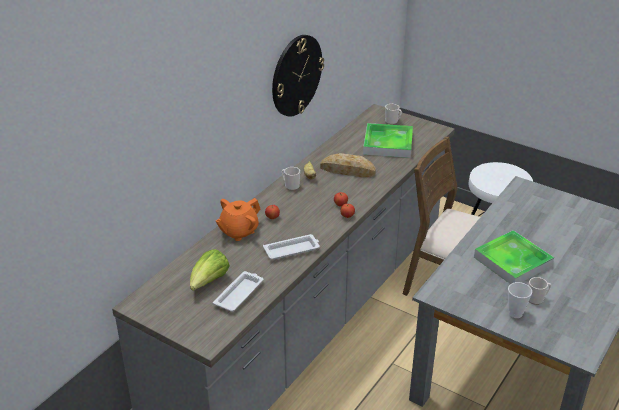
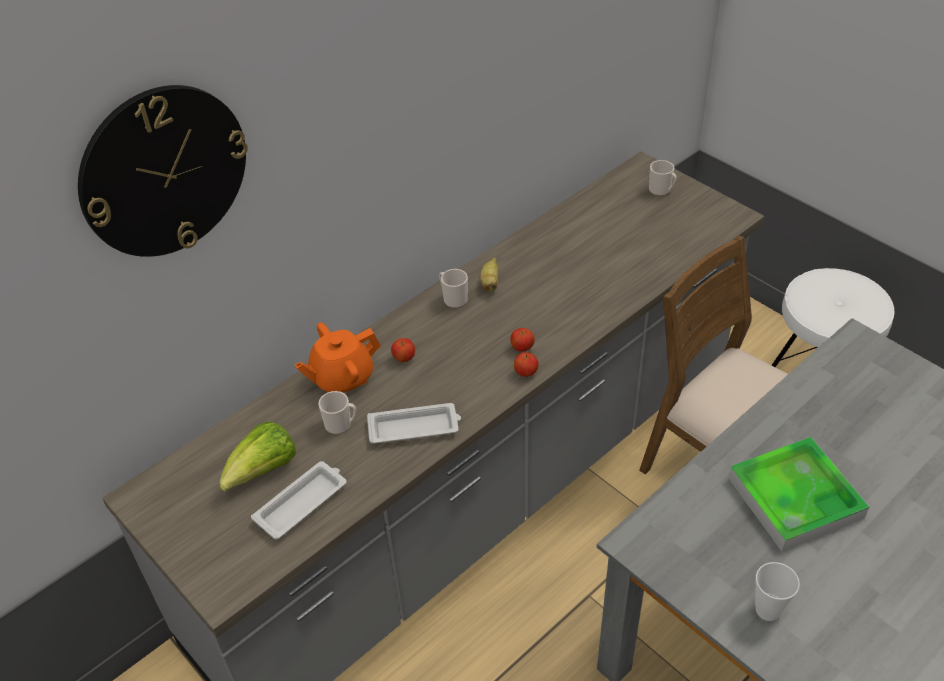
camera: 15 degrees right, 10 degrees up
(296, 75) = (477, 117): wall clock -> wall clock (164, 172)
(347, 170) = (556, 279): bread -> none
(388, 144) = (639, 234): tray -> none
(537, 299) = (816, 585): mug -> mug (341, 424)

